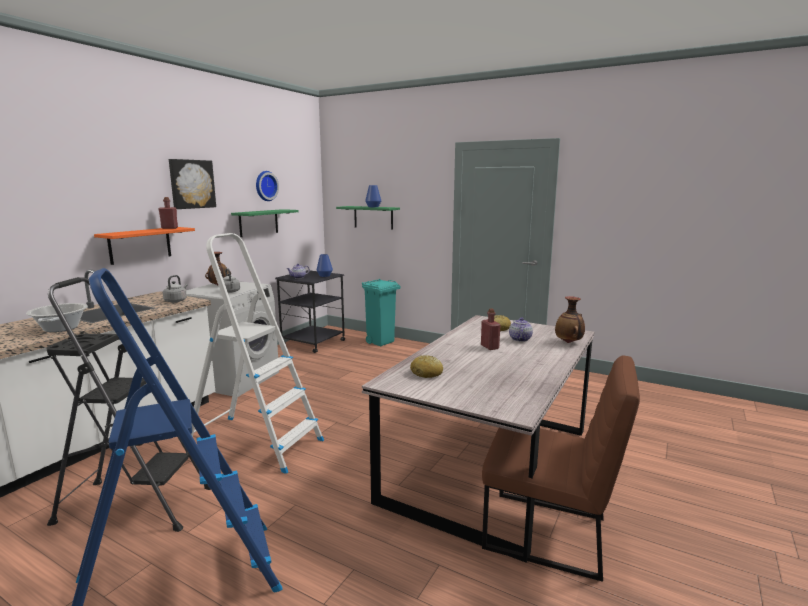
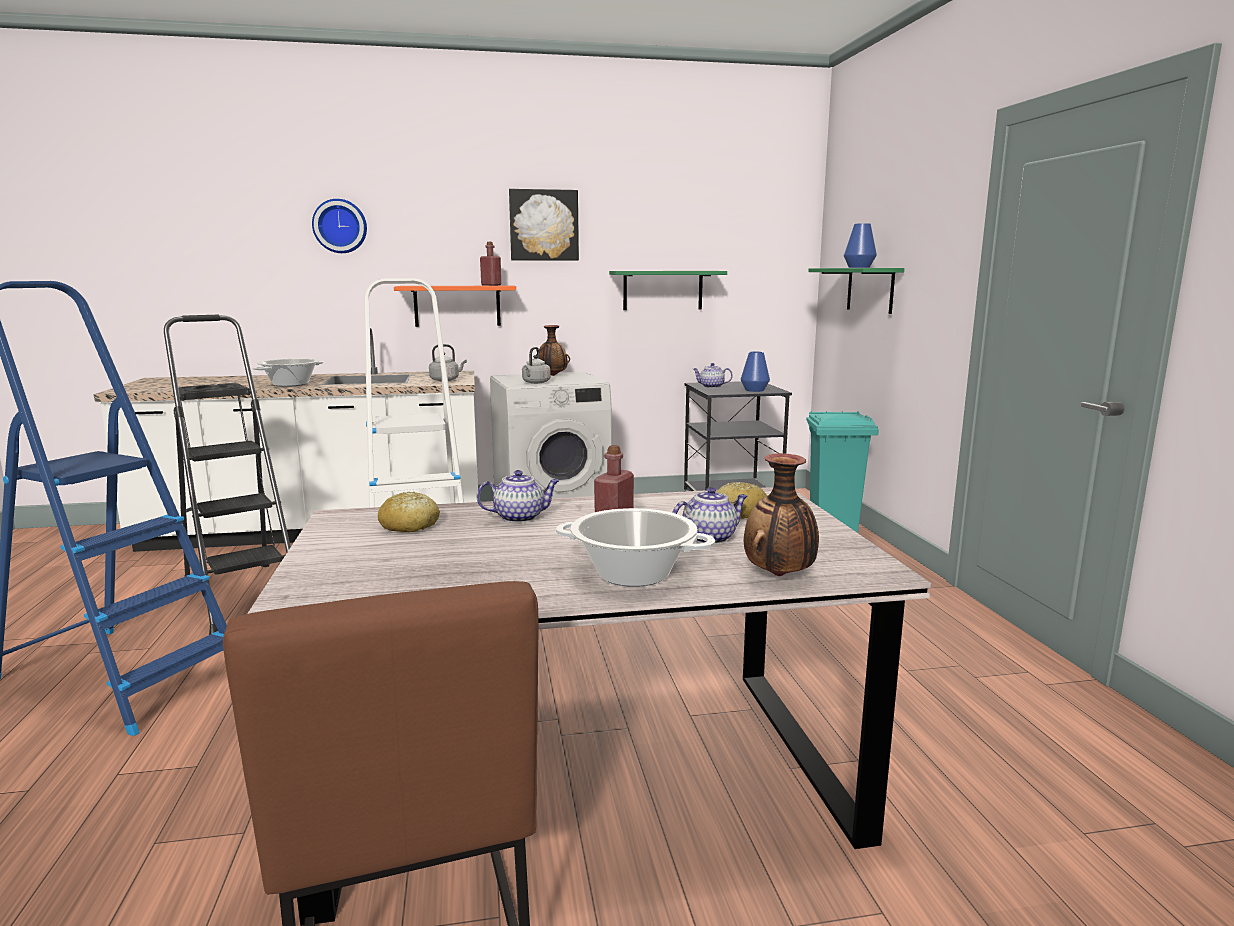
camera: 50 degrees right, 0 degrees up
(265, 186) = (683, 230): wall clock -> wall clock (340, 226)
(448, 355) = (520, 517): none -> teapot
(544, 357) = (633, 574): none -> cooking pot

